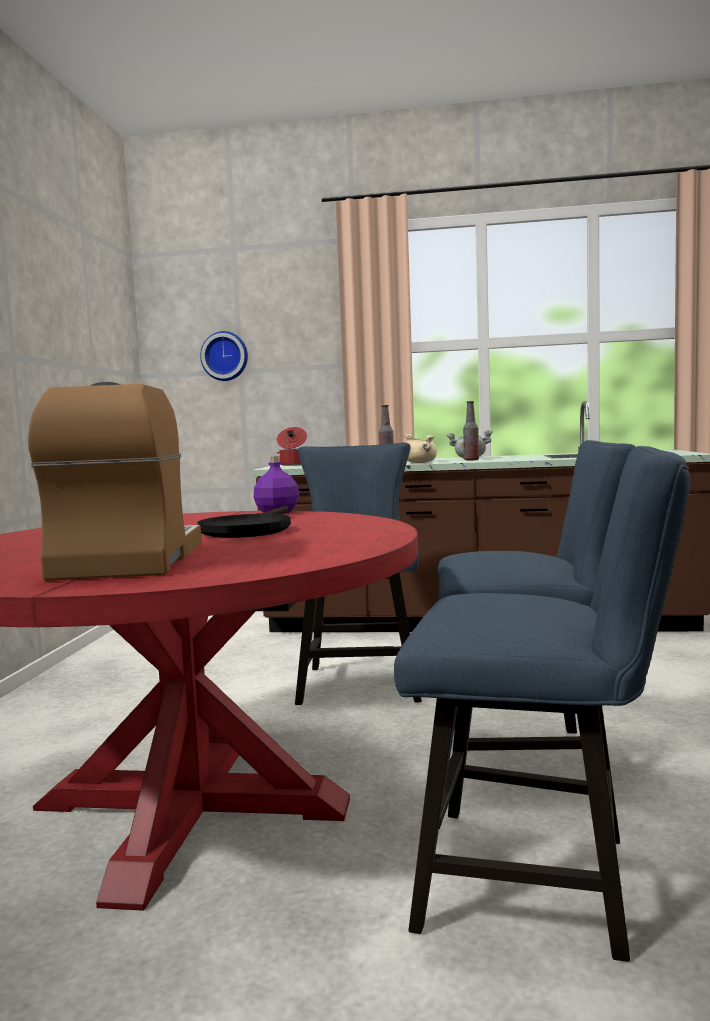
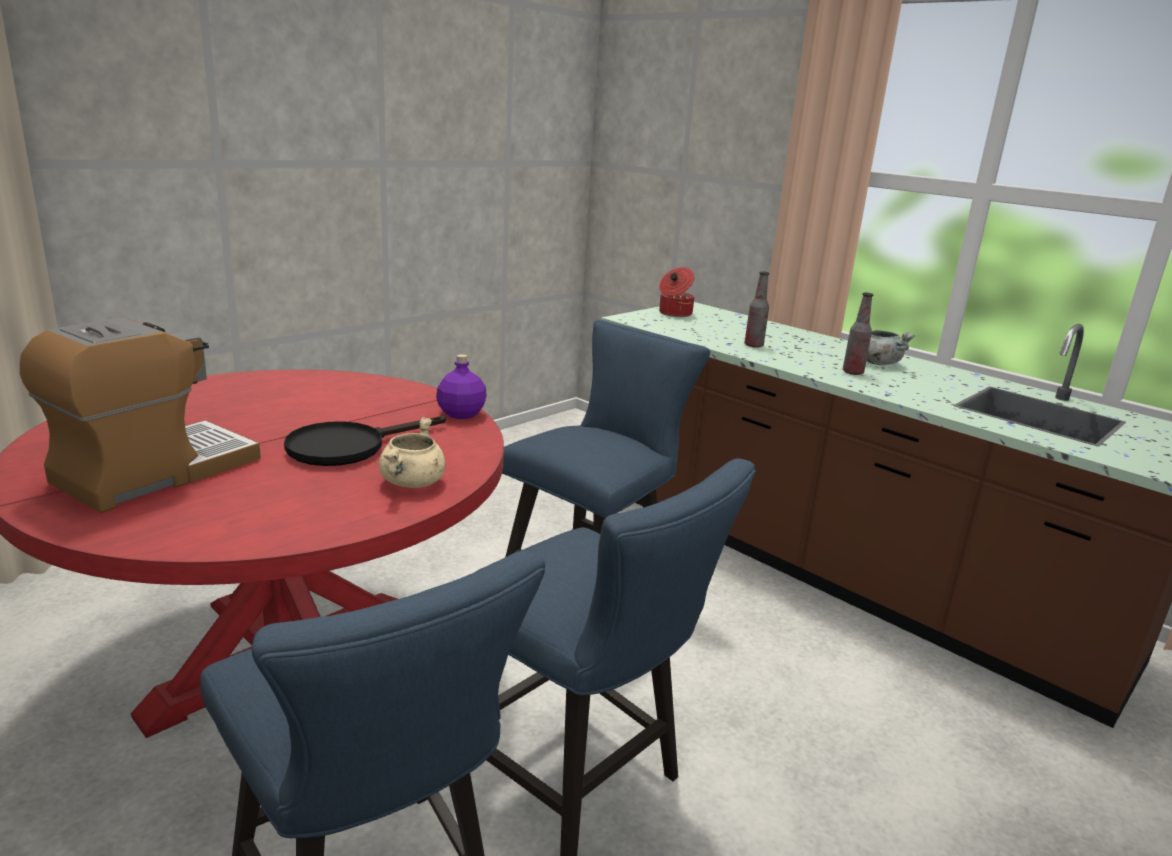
camera: 35 degrees right, 15 degrees up
(225, 356) = (669, 154): wall clock -> none
(421, 462) = (780, 360): beige cooking pot -> beige cooking pot (413, 483)

